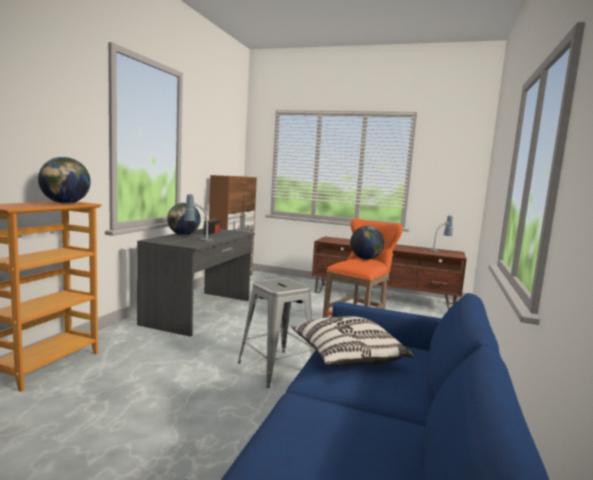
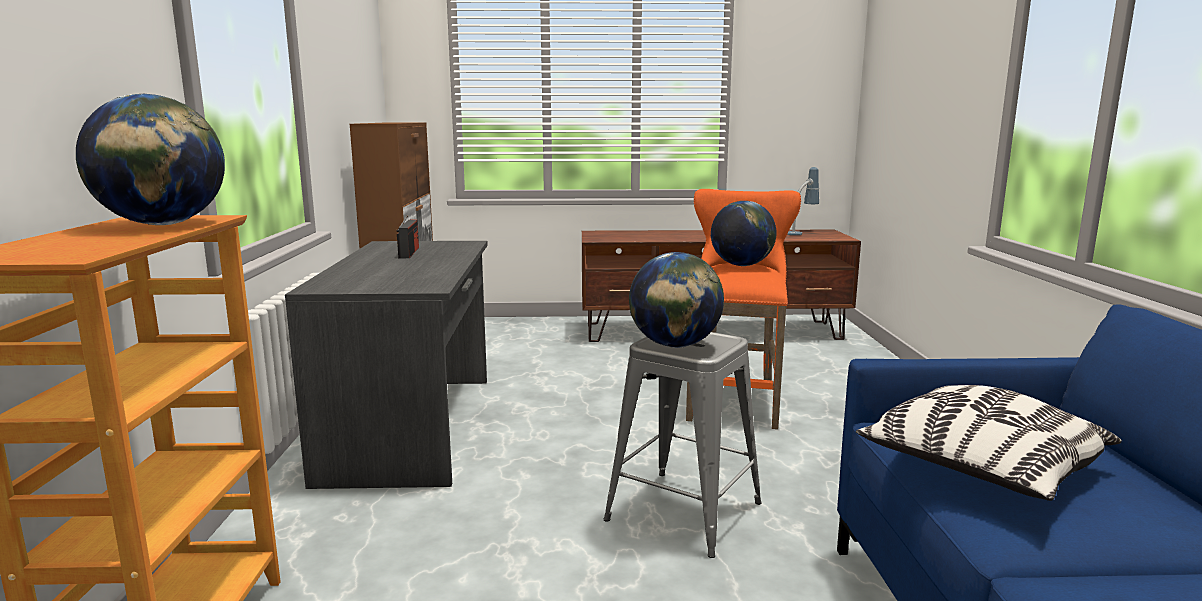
camera: 20 degrees left, 5 degrees up
(183, 235) = (360, 265): globe -> globe (674, 345)
(198, 240) = (416, 273): table lamp -> none

